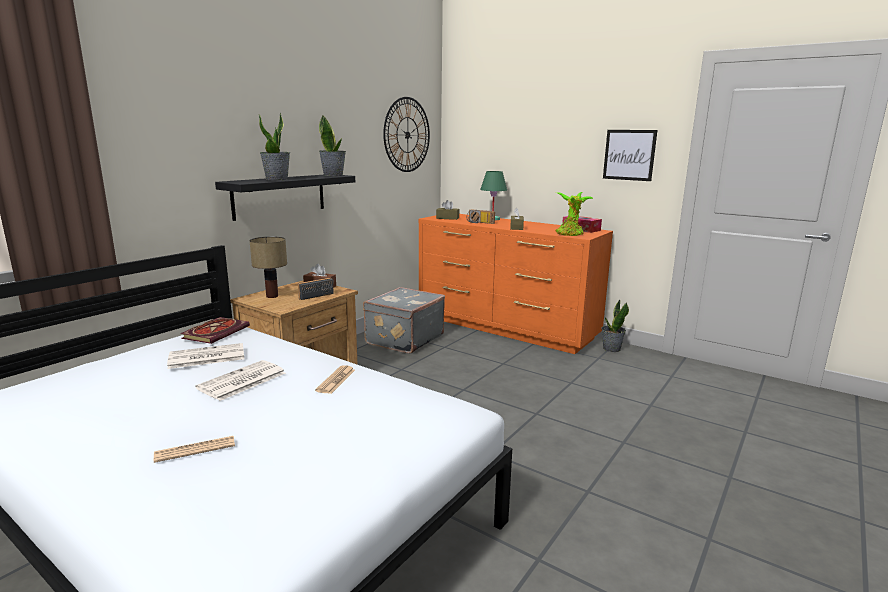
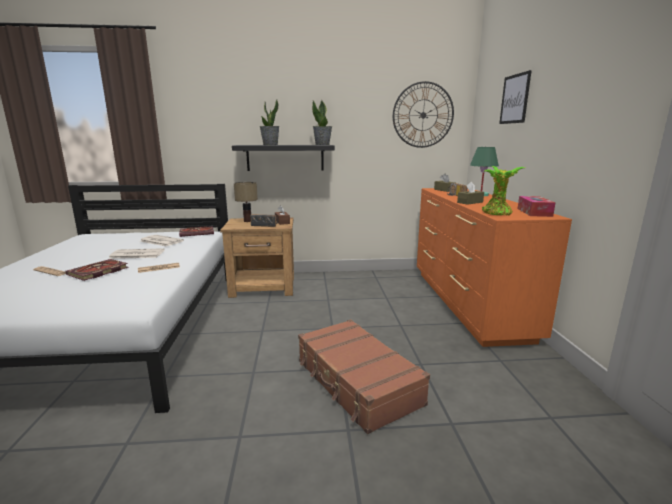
camera: 50 degrees right, 0 degrees up
(276, 416) = (97, 272): none -> book
(403, 339) = (371, 283): grey suitcase -> none
(566, 415) = (356, 382): none -> brown suitcase
(611, 349) = (537, 360): potted plant -> none
(629, 155) = (600, 121): picture -> picture (515, 99)

